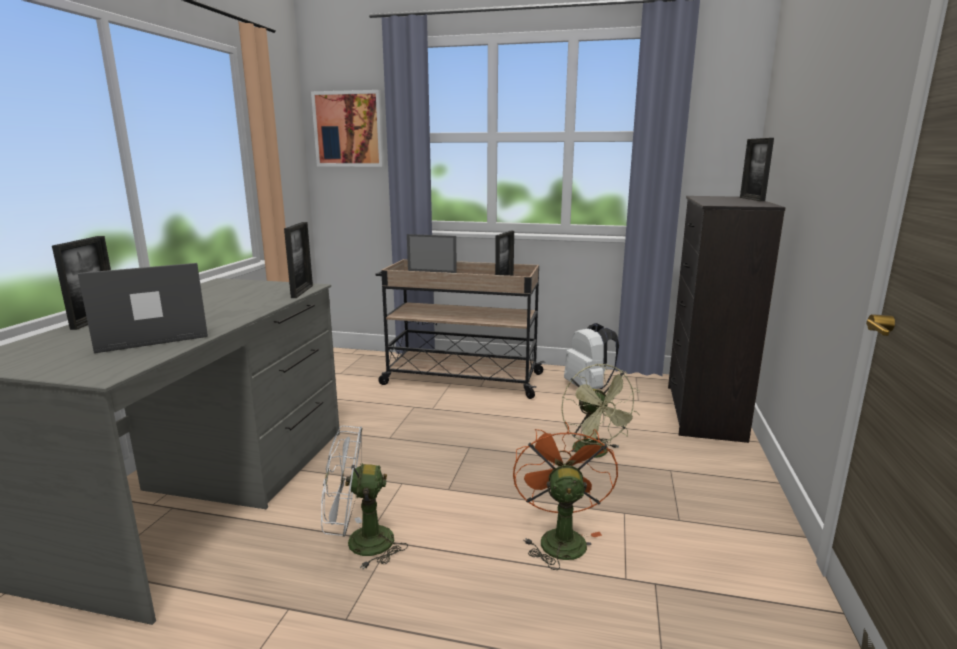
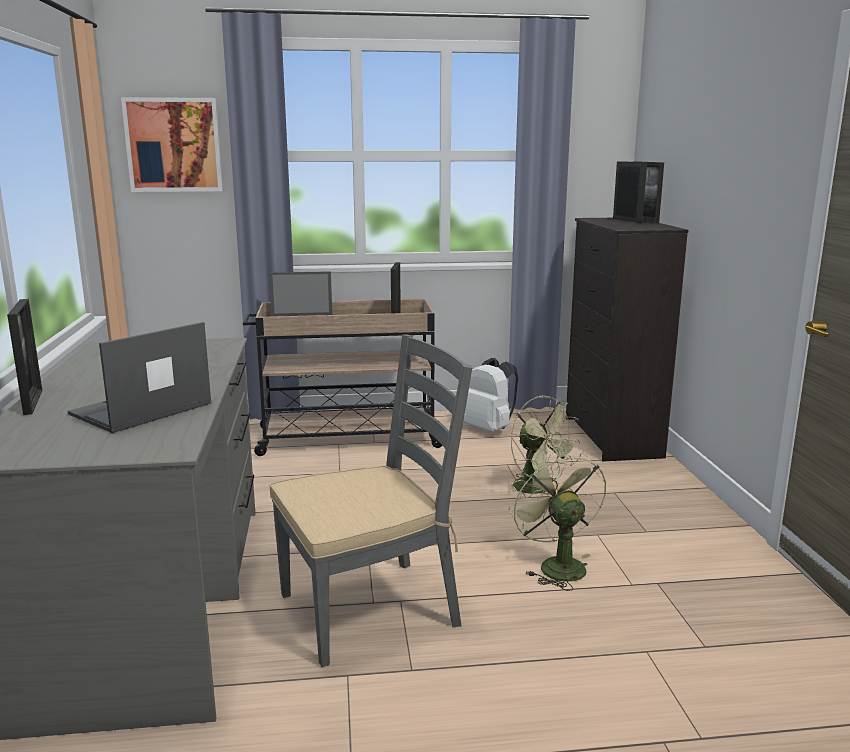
camera: 20 degrees left, 0 degrees up
(302, 291) = (229, 348): picture frame -> picture frame (627, 220)
(359, 544) = (370, 608): white fan -> grey chair
(560, 537) = (556, 565): orange fan -> green fan

